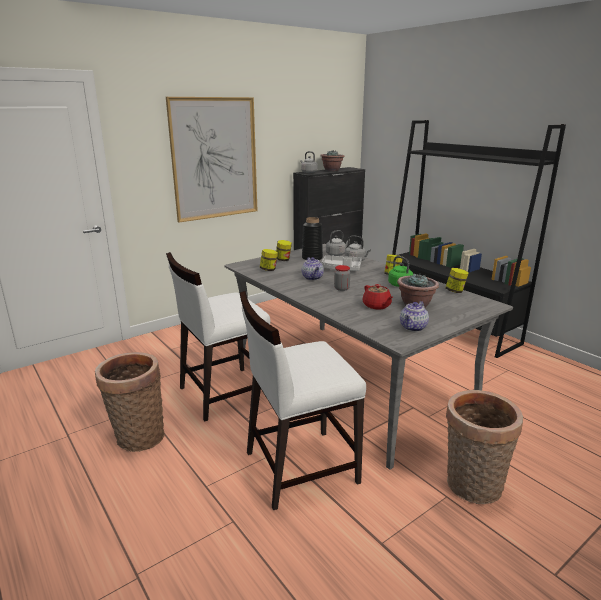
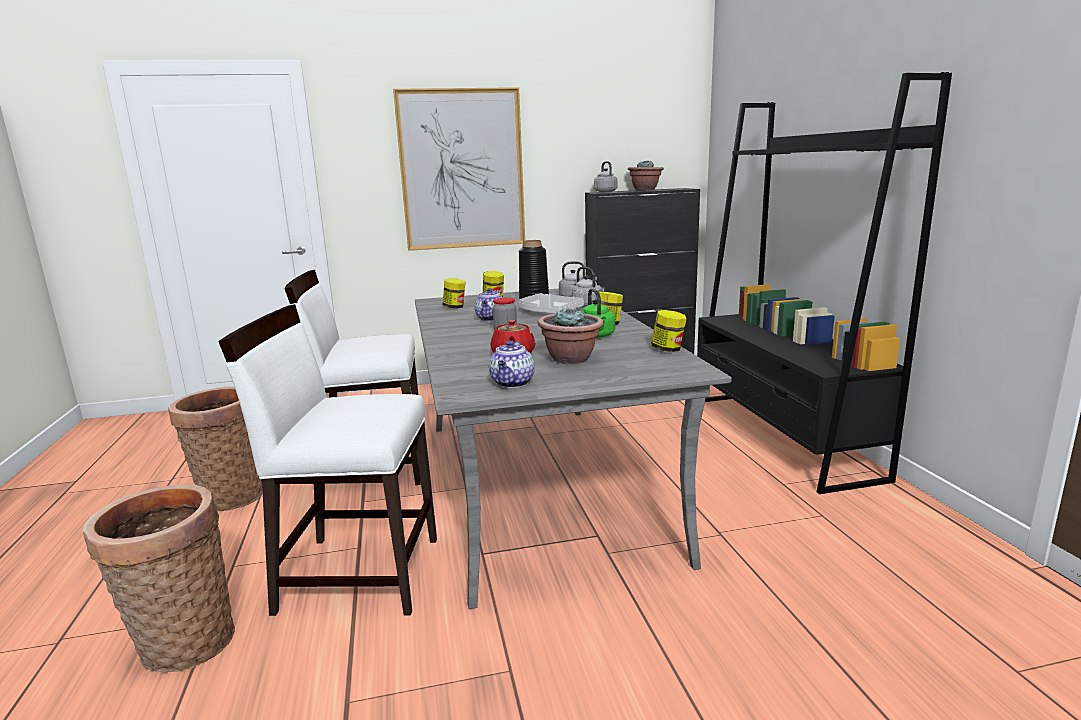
camera: 25 degrees right, 5 degrees down
(413, 328) = (512, 383): teapot -> teapot turned 45 degrees counterclockwise
(471, 487) = (564, 670): basket -> basket (181, 644)

